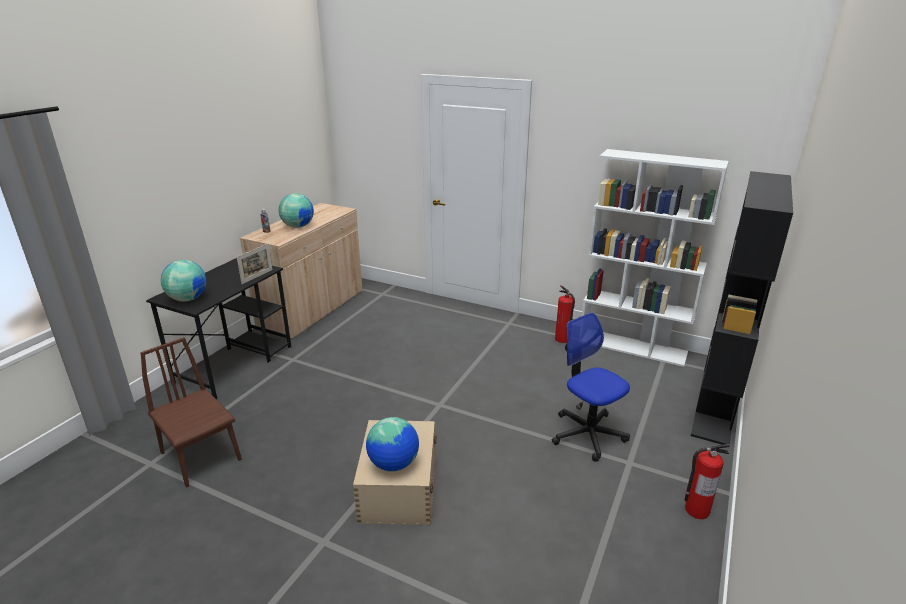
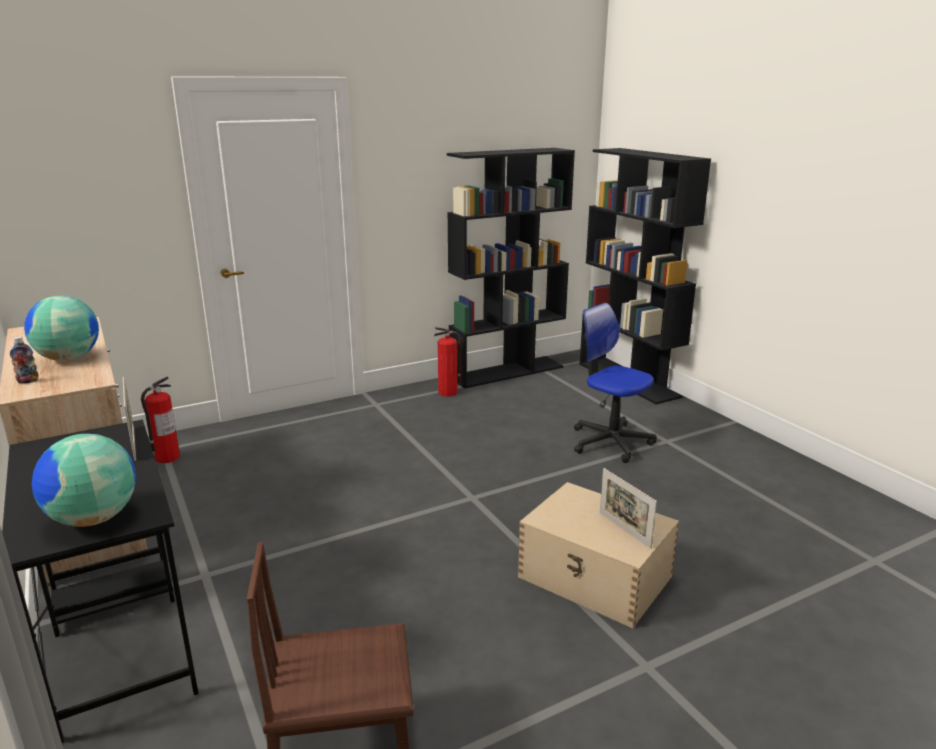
camera: 55 degrees left, 5 degrees down
(394, 464) = (624, 530): globe -> picture frame
(587, 434) = (610, 442): office chair -> office chair turned 45 degrees clockwise
(633, 347) = (507, 372): white bookcase -> black bookcase
(696, 510) = (745, 440): fire extinguisher -> fire extinguisher (167, 458)

